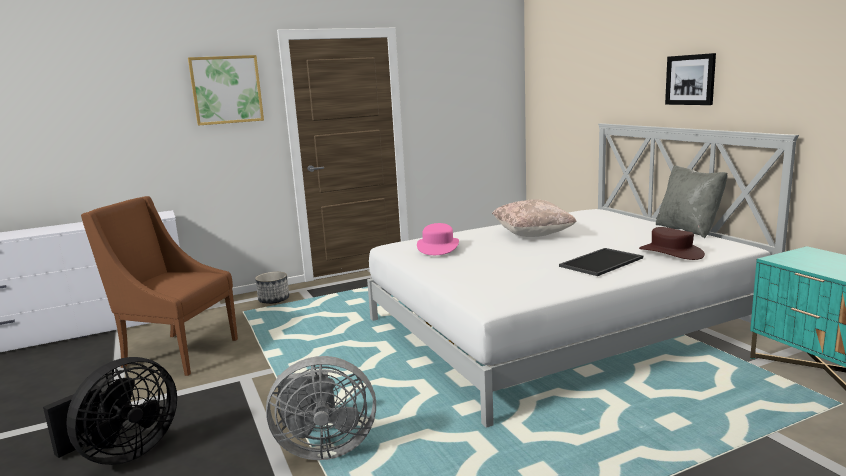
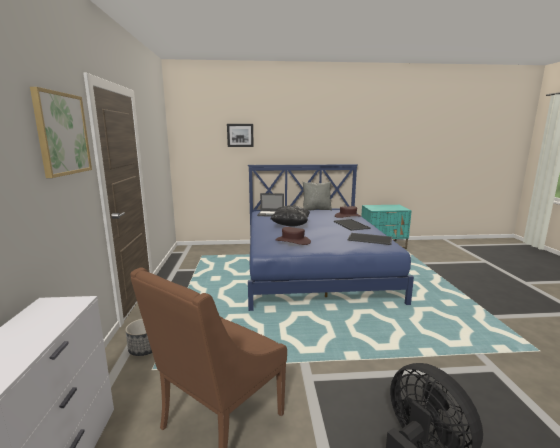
camera: 70 degrees left, 0 degrees up
(323, 448) = (423, 352): grey fan -> none
(438, 247) = (293, 241): pink hat -> brown hat
(521, 283) = (370, 239): none -> tray
(533, 234) = (291, 225): beige pillow -> black pillow
(558, 326) = (312, 268): white bed -> blue bed
(587, 217) = (271, 214): none -> laptop
(690, 80) = (304, 142): picture -> picture (240, 135)

